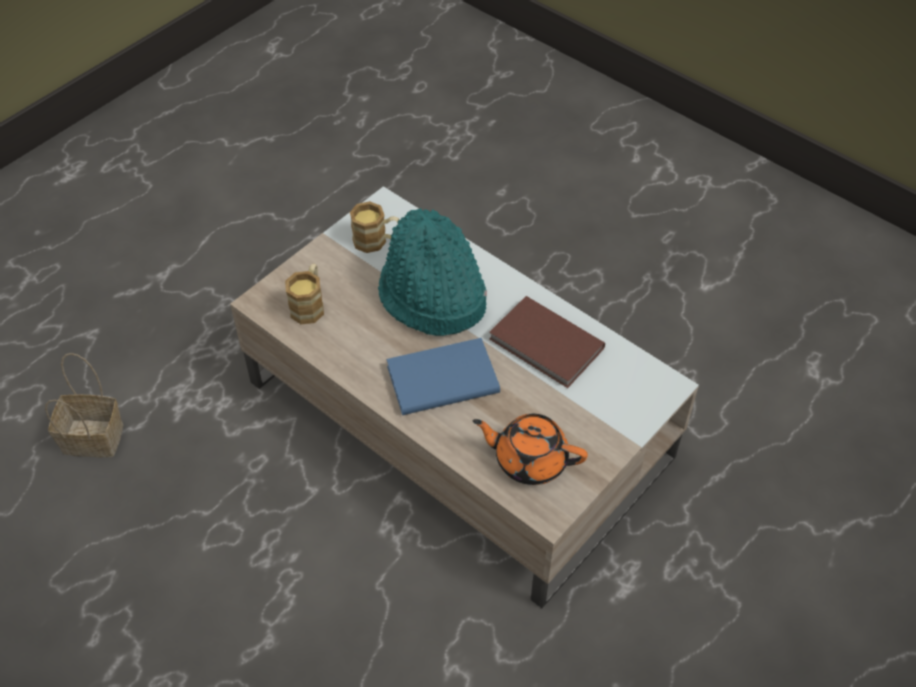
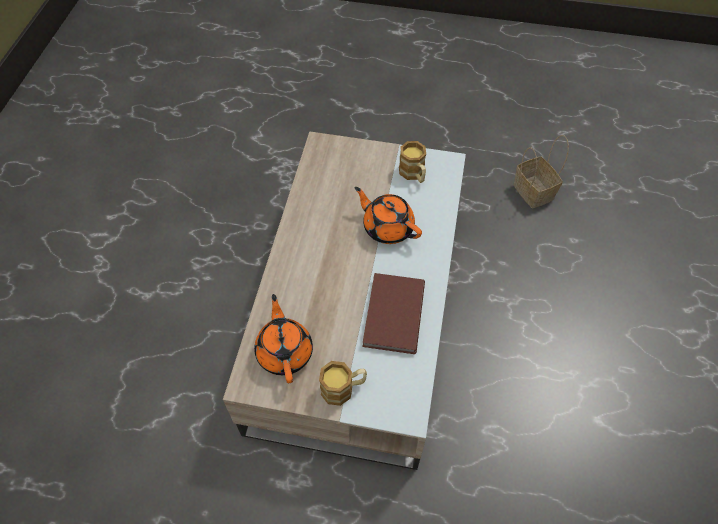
camera: 60 degrees right, 5 degrees up
(90, 439) = (230, 144): basket -> basket (532, 191)
(309, 304) = (335, 168): mug -> mug (343, 388)
(431, 297) = (387, 227): turquoise hat -> orange teapot
(440, 378) = (322, 266): blue book -> none

